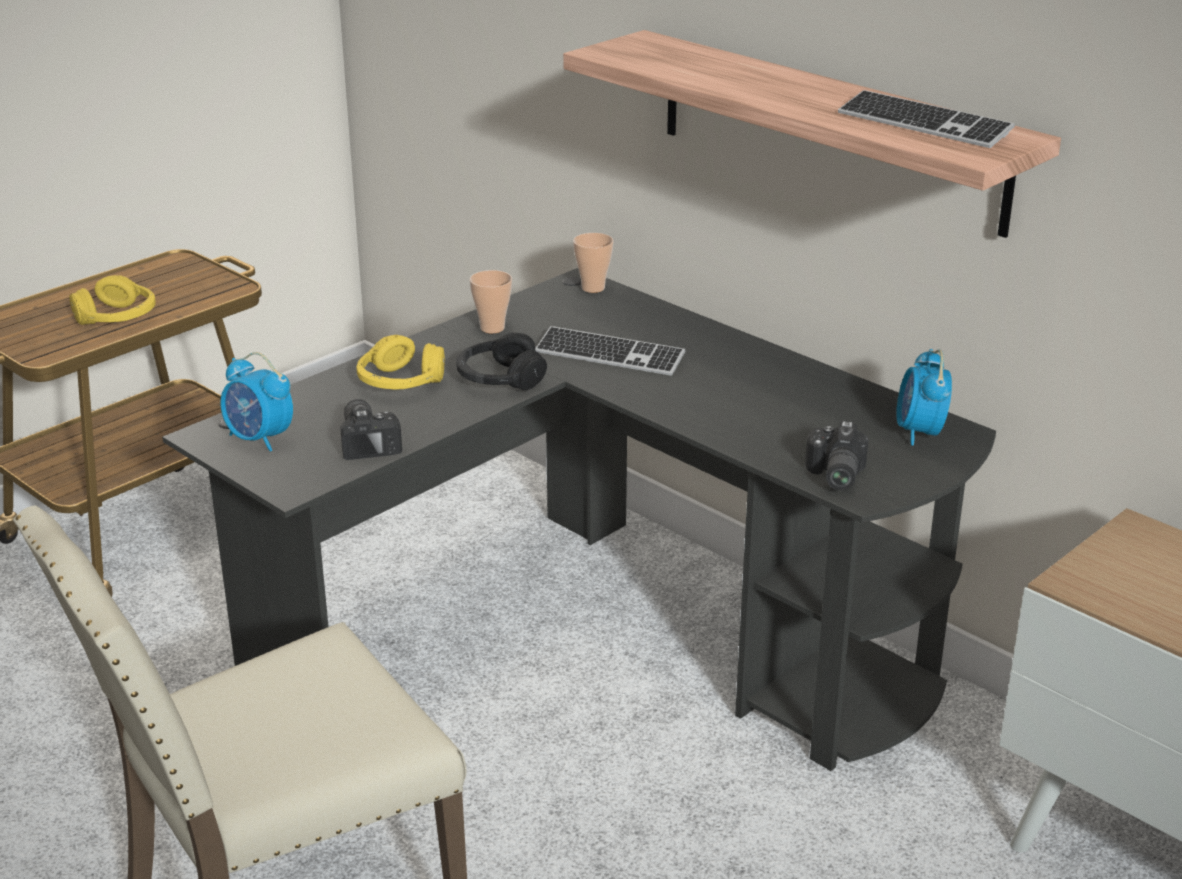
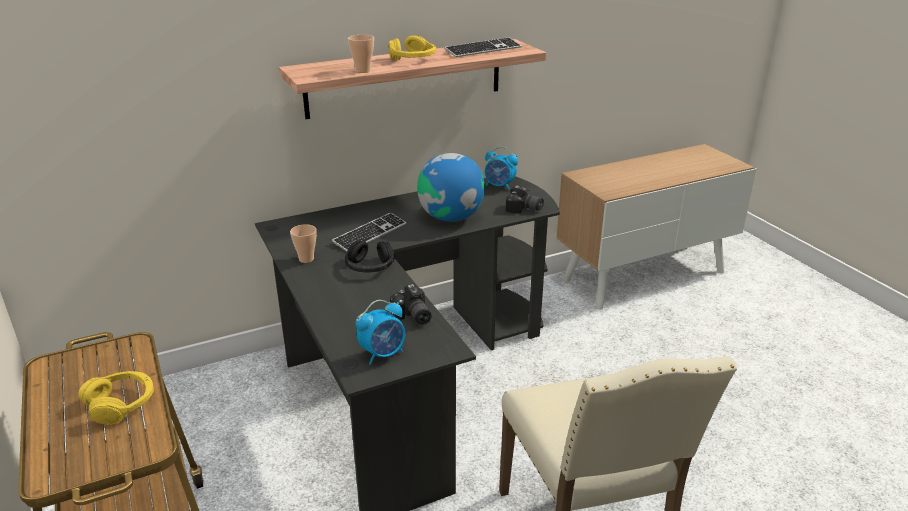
camera: 70 degrees left, 0 degrees up
(370, 441) = (412, 316): camera -> camera turned 120 degrees counterclockwise
(400, 382) = (348, 297): yellow headphones -> yellow headphones (413, 59)
(593, 288) = (288, 223): cup -> cup (363, 71)
(732, 409) = (451, 217): none -> globe

